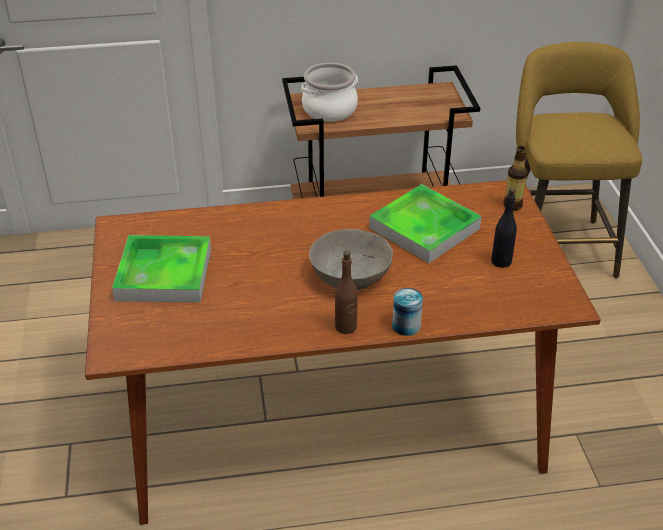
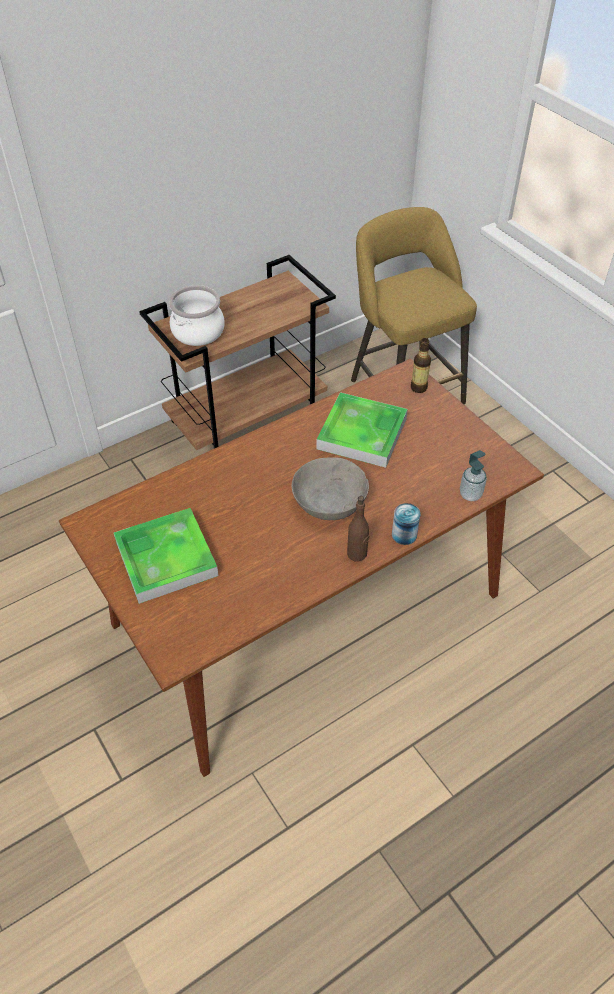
camera: 25 degrees left, 10 degrees up
(501, 261) = (441, 445): black bottle -> none
(503, 313) = (470, 494): none -> soap dispenser

